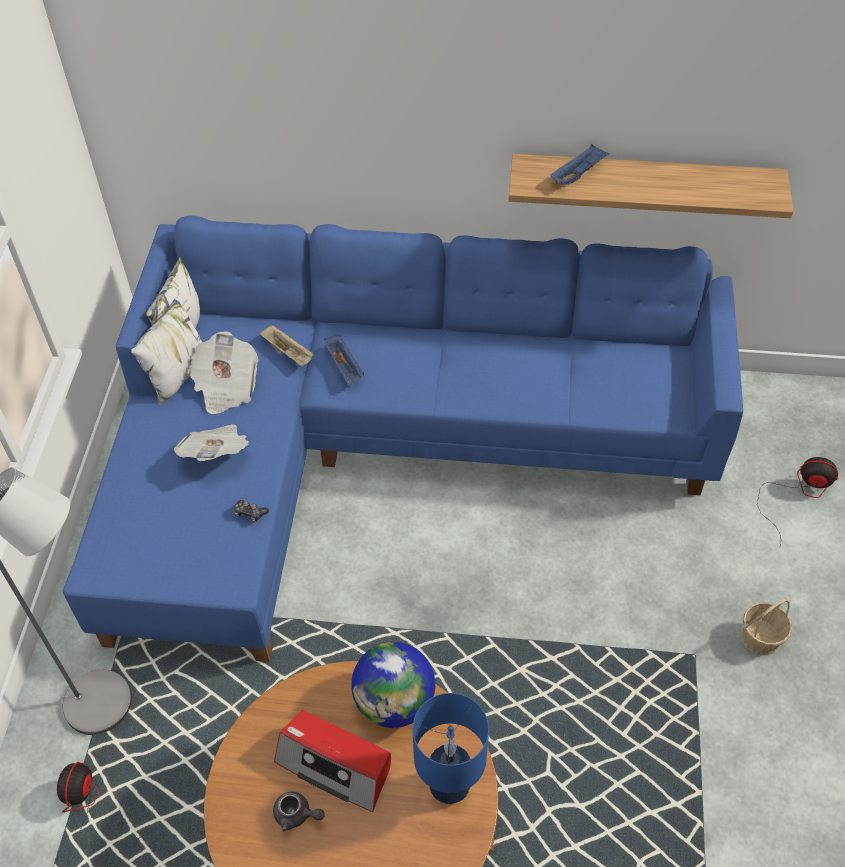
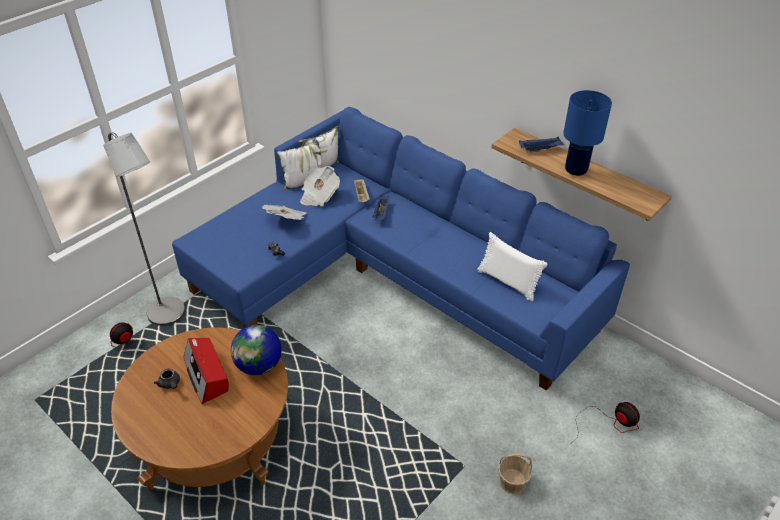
camera: 35 degrees right, 10 degrees down
(449, 786) = (246, 416): blue table lamp -> blue table lamp (575, 171)
(598, 379) = (508, 282): none -> white pillow

